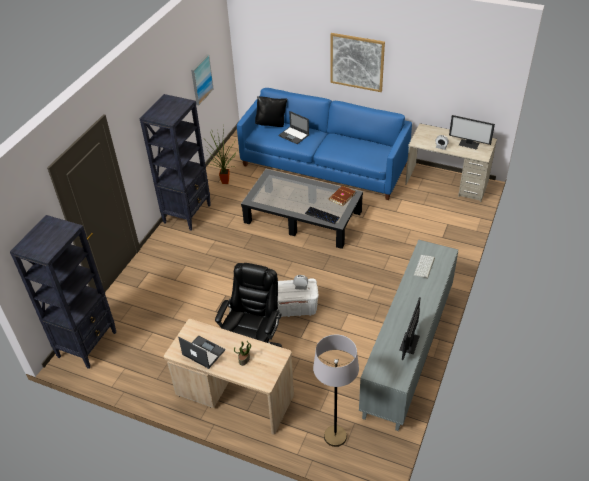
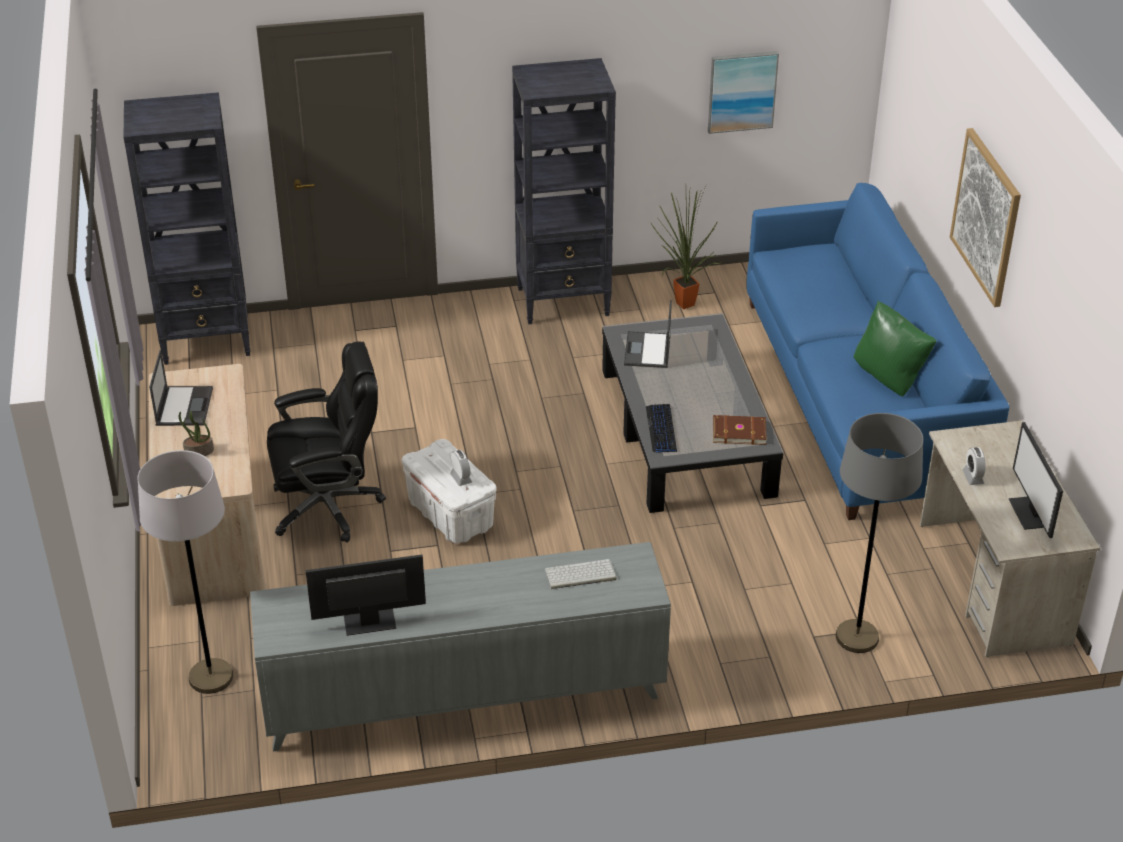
camera: 55 degrees right, 5 degrees down
(271, 124) = (828, 257): black pillow -> none
(294, 135) = (821, 293): laptop -> laptop (647, 351)
(358, 143) = (889, 379): none -> green pillow
(450, 227) = (857, 637): none -> grey floor lamp

